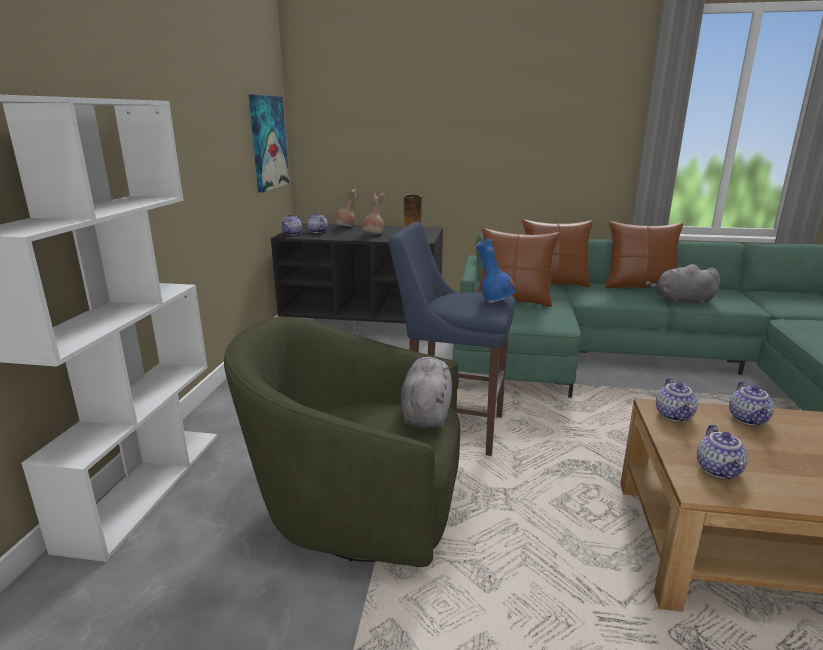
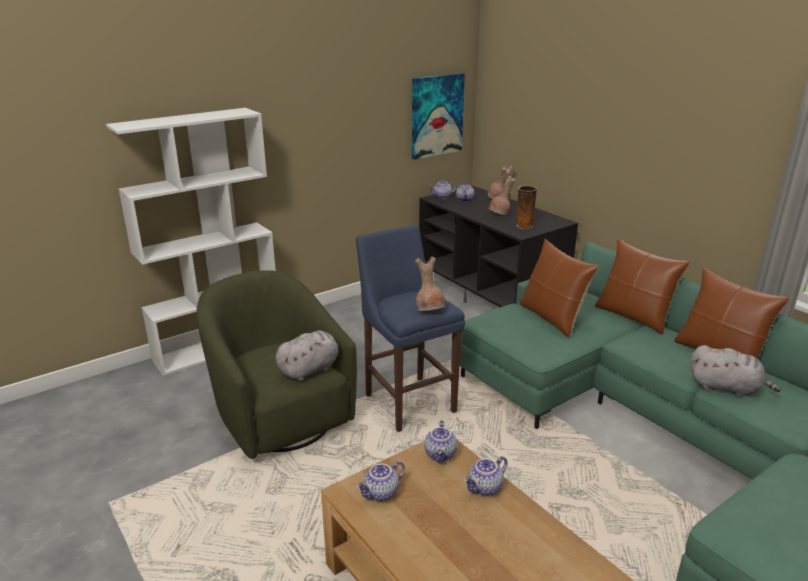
camera: 45 degrees right, 5 degrees up
(496, 300) = (430, 310): blue vase -> brown vase
(675, 415) = (441, 455): teapot -> teapot turned 45 degrees counterclockwise
(681, 301) = (726, 388): grey plush toy -> grey plush toy turned 150 degrees clockwise

